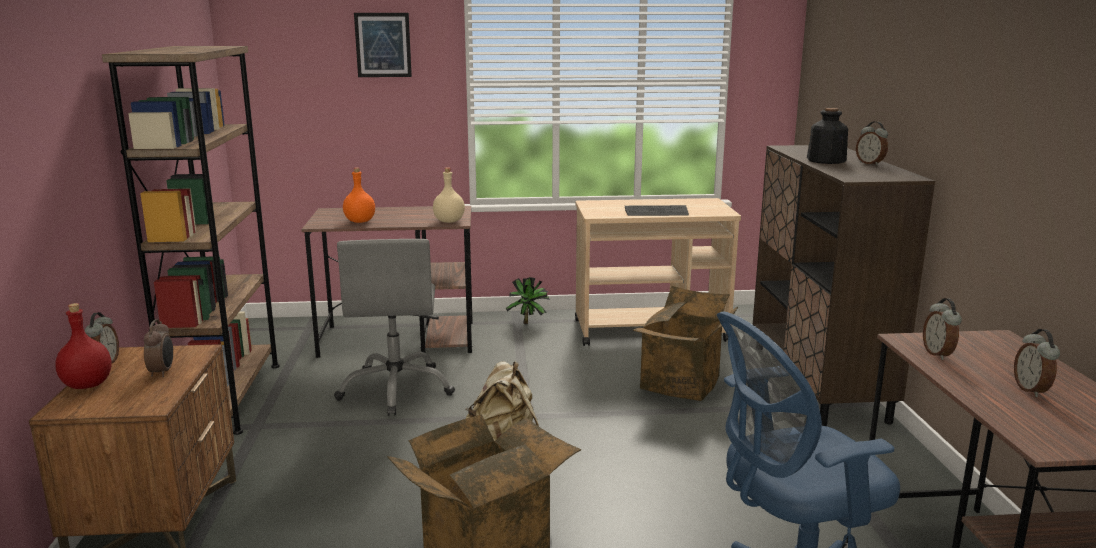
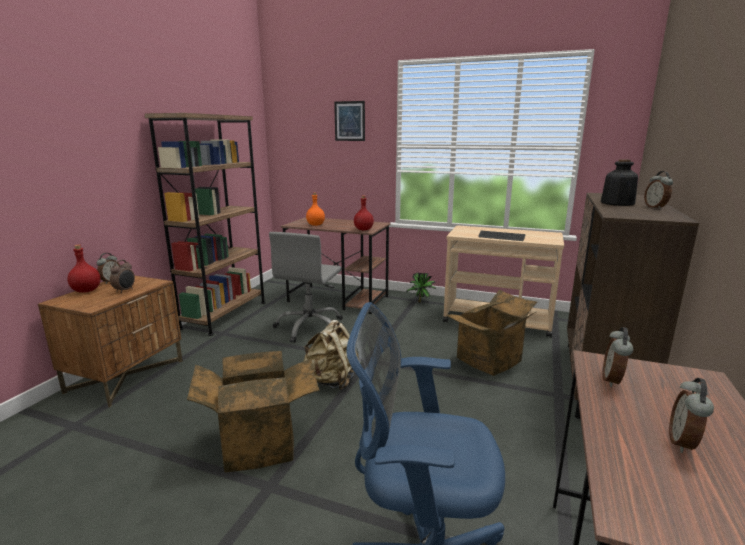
camera: 25 degrees right, 0 degrees up
(449, 221) = (363, 230): beige bottle -> red bottle

